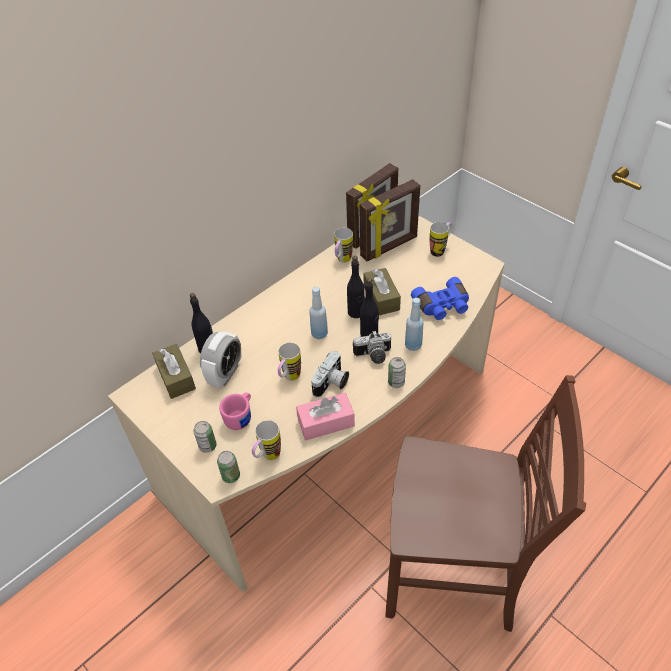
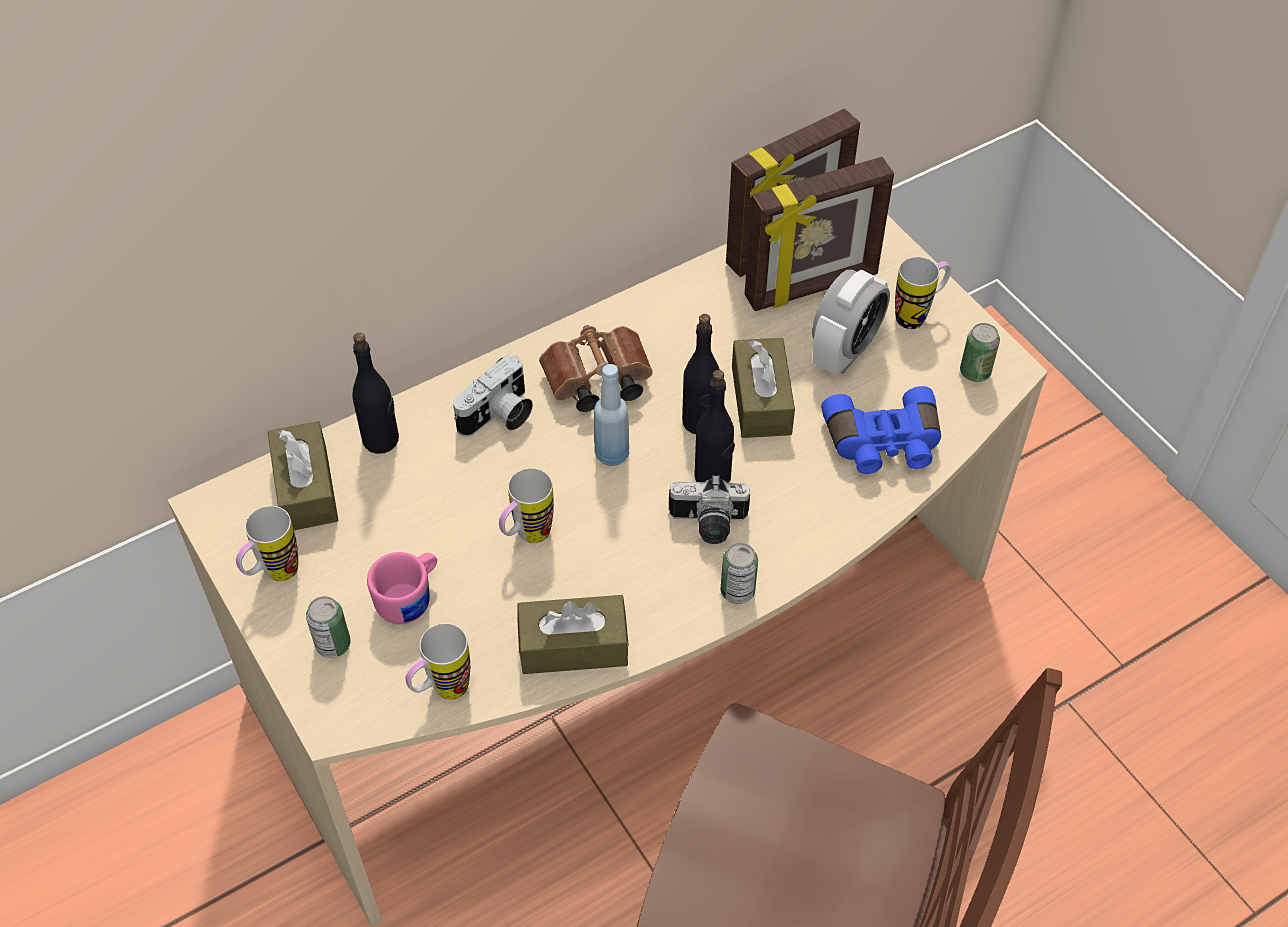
camera: 10 degrees right, 5 degrees up
(225, 374) = (403, 502): alarm clock -> alarm clock (845, 352)
(231, 476) = (362, 714): can -> can (975, 372)
(302, 305) = (595, 382): none -> brown binoculars
(326, 422) = (573, 646): pink tissue box -> brown tissue box
(331, 383) = (607, 566): camera -> camera (499, 416)
(342, 261) = (704, 300): mug -> mug (273, 575)
(413, 345) = (795, 518): blue bottle -> none

